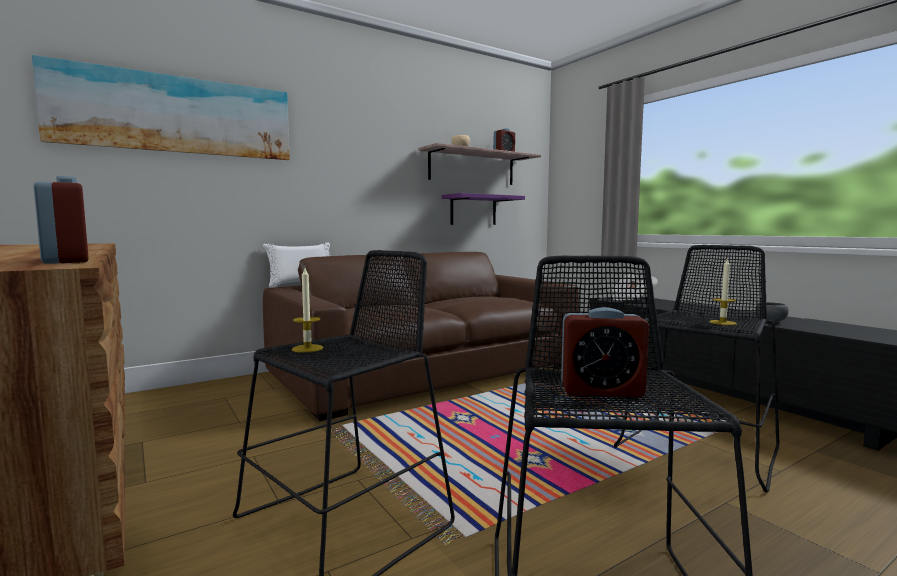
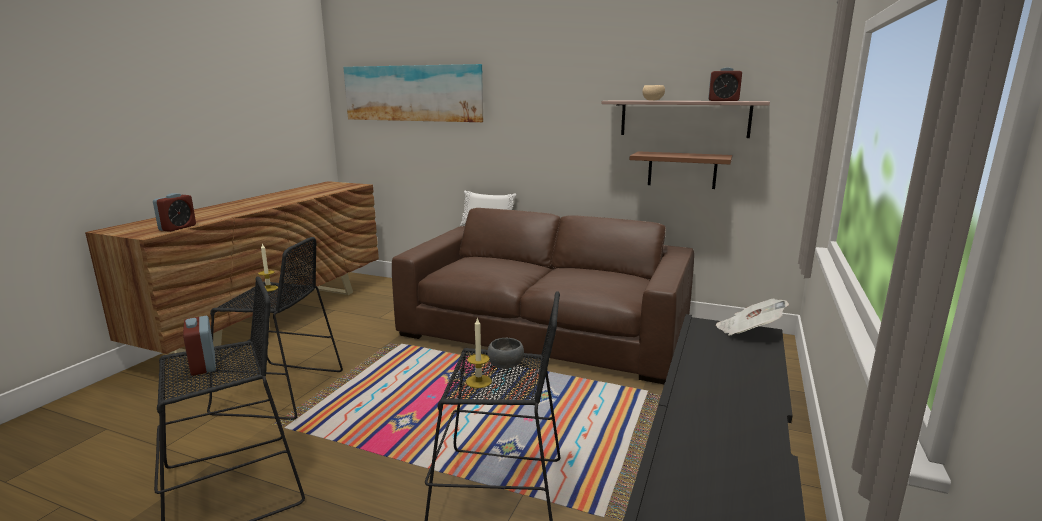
camera: 55 degrees right, 10 degrees up
(473, 210) = (682, 170): purple shelf -> brown shelf
(770, 321) = (710, 429): grey bowl -> grey bowl (506, 366)

